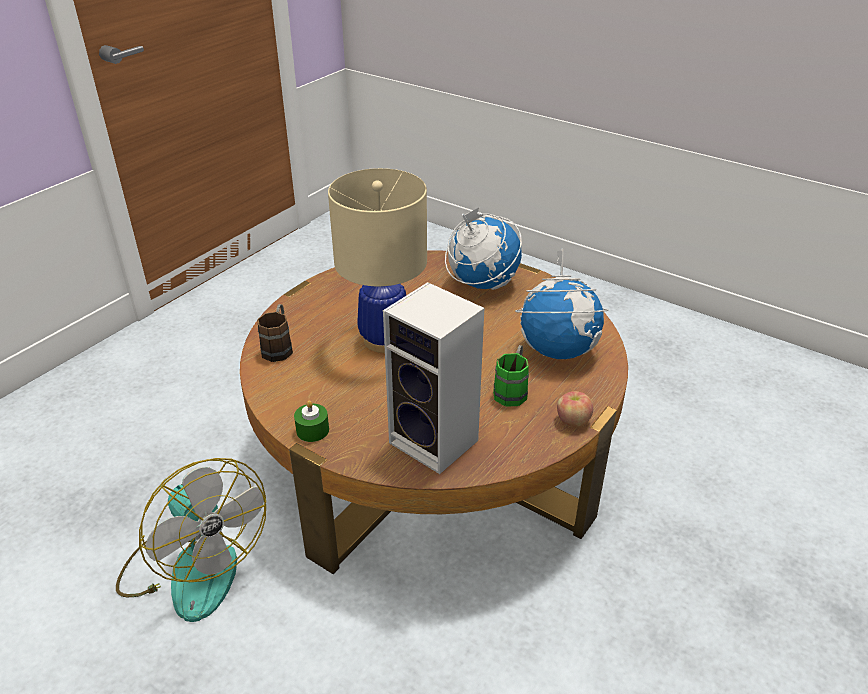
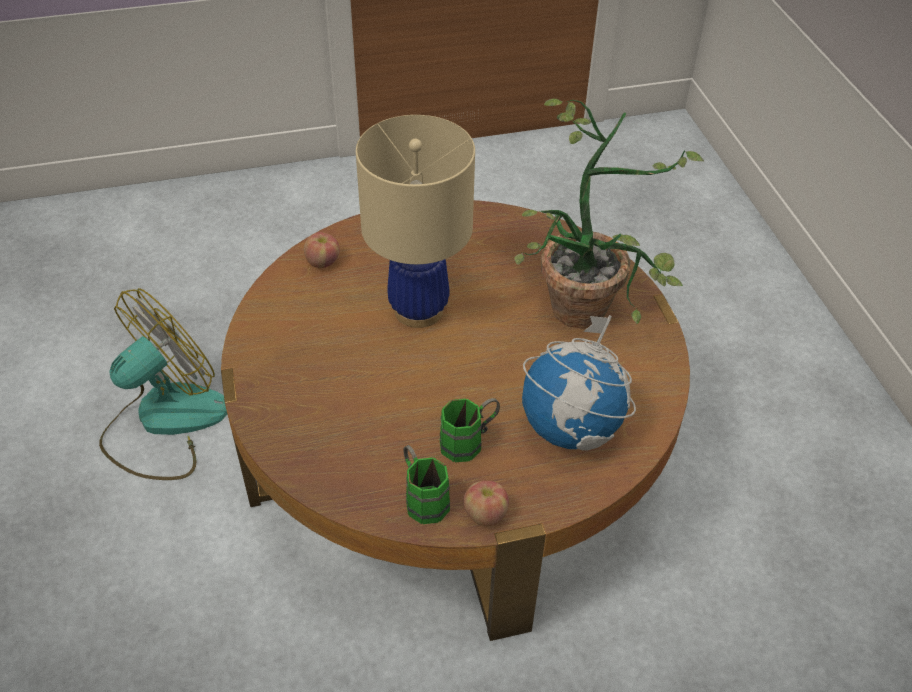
camera: 40 degrees right, 10 degrees up
(194, 566) = (164, 422): fan -> fan turned 135 degrees counterclockwise
(279, 347) = (322, 262): brown mug -> apple
(312, 430) = (256, 365): green candle -> none
(437, 442) = (338, 447): speaker -> none
(482, 284) = (590, 302): globe -> potted plant
(526, 435) = (422, 497): none -> green mug

